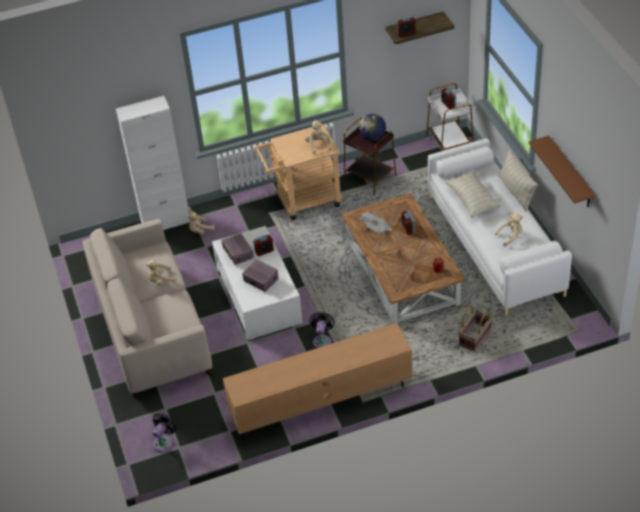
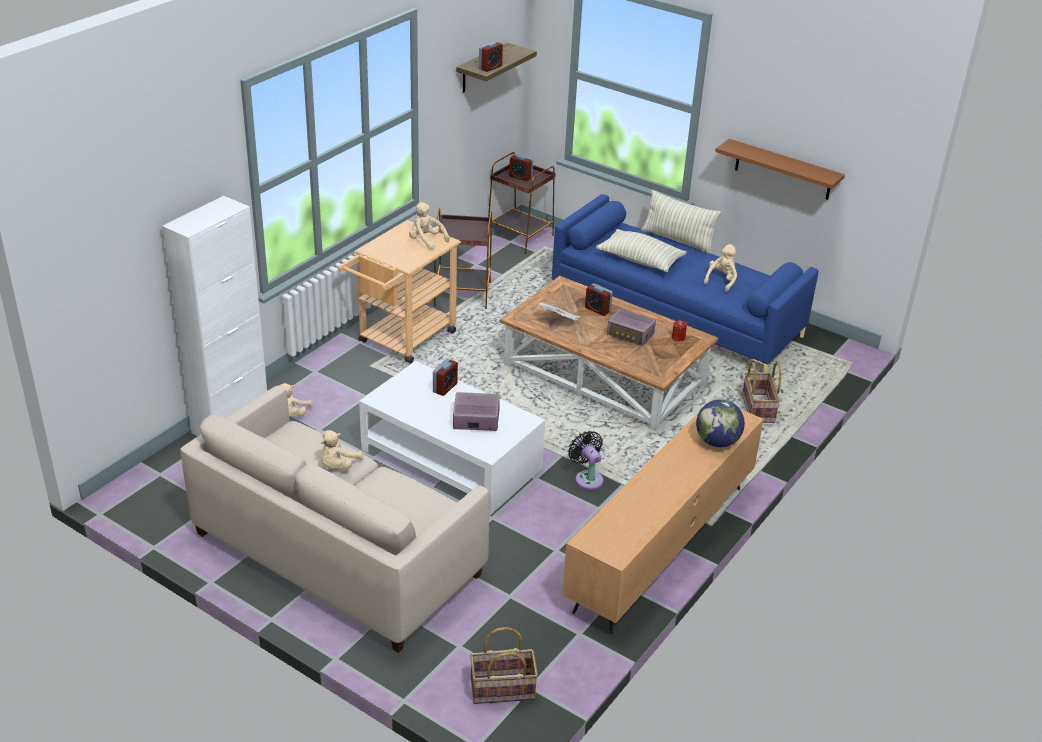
camera: 40 degrees left, 10 degrees down
(164, 442) = (502, 690): black fan -> basket
(238, 254) = (412, 402): radio -> radio (630, 335)
(373, 137) = (467, 228): globe -> globe (717, 442)
(449, 144) = (520, 237): white side table -> brown side table
(495, 244) = (676, 313): white sofa -> blue sofa

